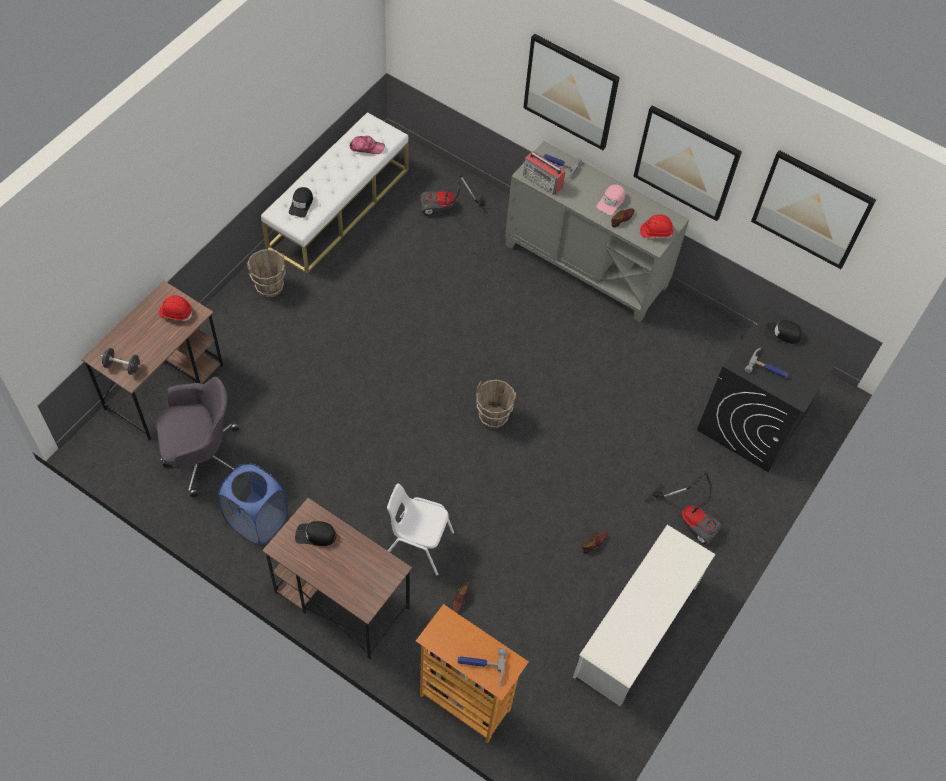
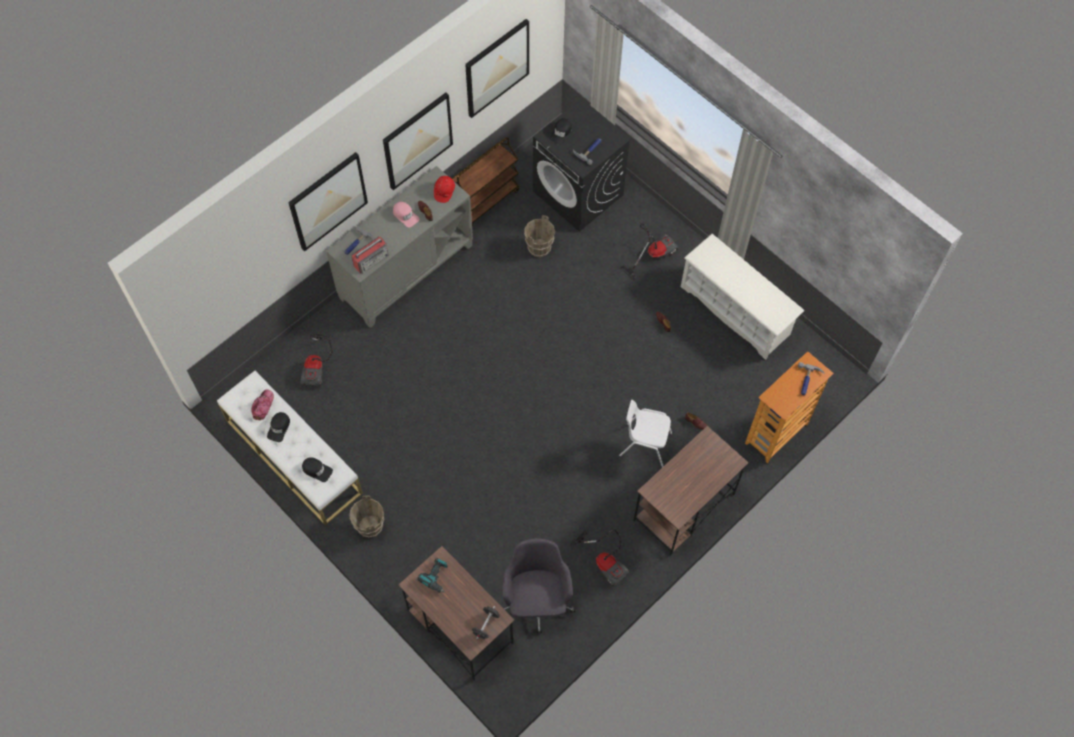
camera: 75 degrees left, 5 degrees up
(175, 312) = (436, 576): red hard hat -> power drill
(257, 520) = (605, 562): blue laundry basket -> vacuum cleaner
(315, 535) = (671, 489): black cap -> black cap (279, 428)
(418, 544) = (645, 444): white chair -> white chair turned 75 degrees clockwise
(493, 417) = (541, 370): brown bucket -> brown bucket (539, 248)
(705, 325) = (485, 201): none -> brown cart

